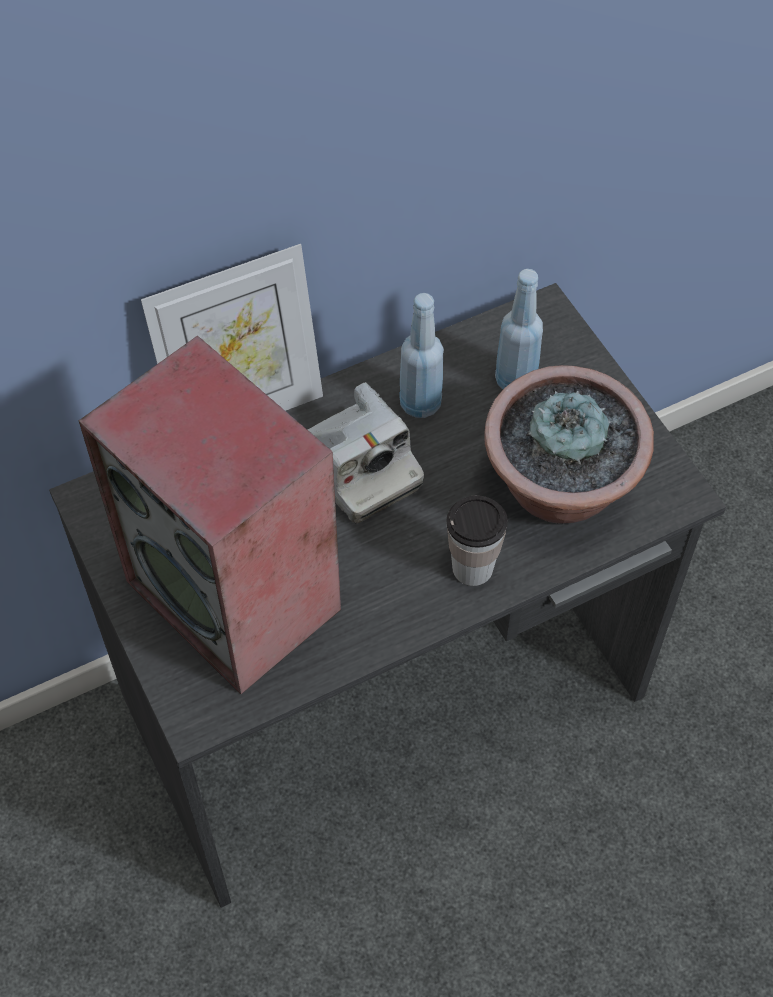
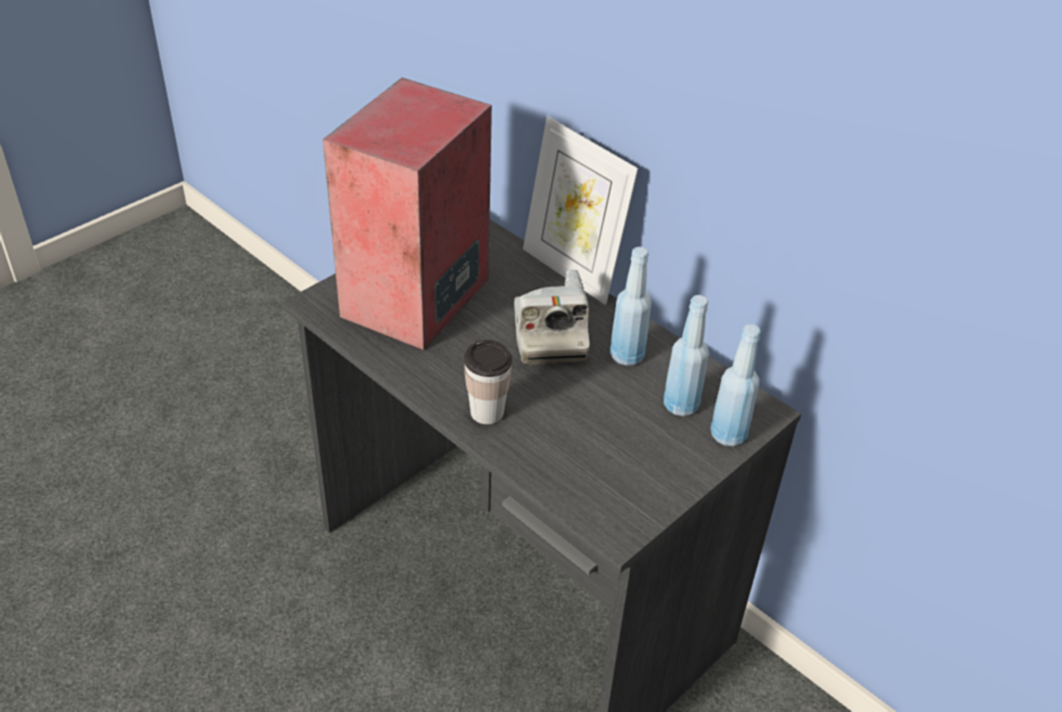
camera: 70 degrees right, 15 degrees down
(358, 468) = (549, 335): camera -> camera turned 45 degrees counterclockwise
(559, 490) = (583, 450): potted plant -> none
(571, 354) = (728, 435): none -> blue bottle

